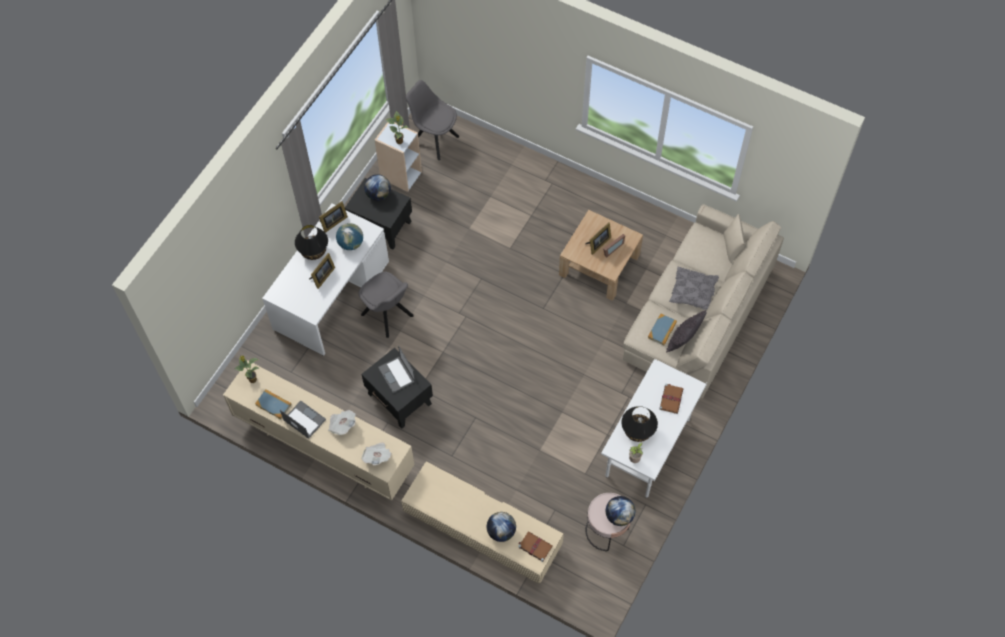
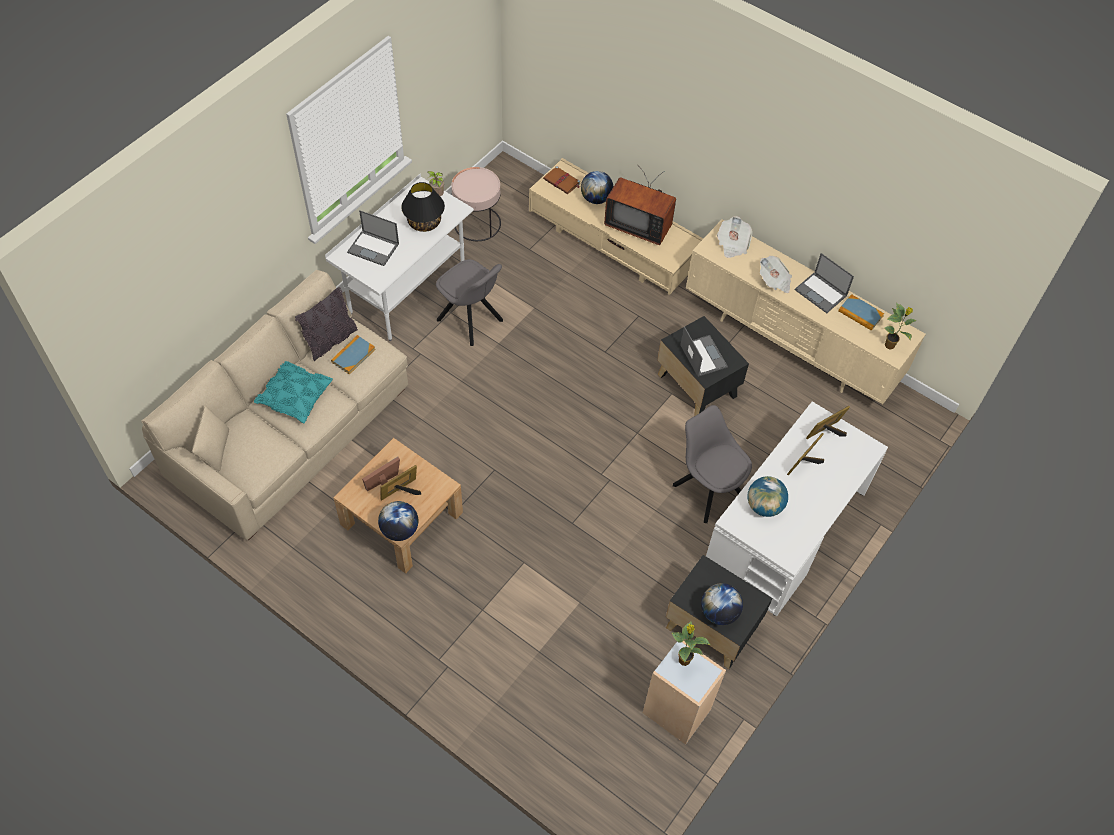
camera: 175 degrees left, 5 degrees down
(313, 251) = (819, 503): black table lamp -> none
(333, 222) = (791, 542): picture frame -> picture frame (826, 433)
(434, 140) = (616, 772): grey chair -> grey chair (470, 320)
(459, 509) = (639, 224): none -> television
(619, 516) = (466, 181): globe -> globe (400, 530)
(671, 398) = (374, 248): brown book -> laptop
(693, 292) = (295, 396): grey pillow -> turquoise pillow

